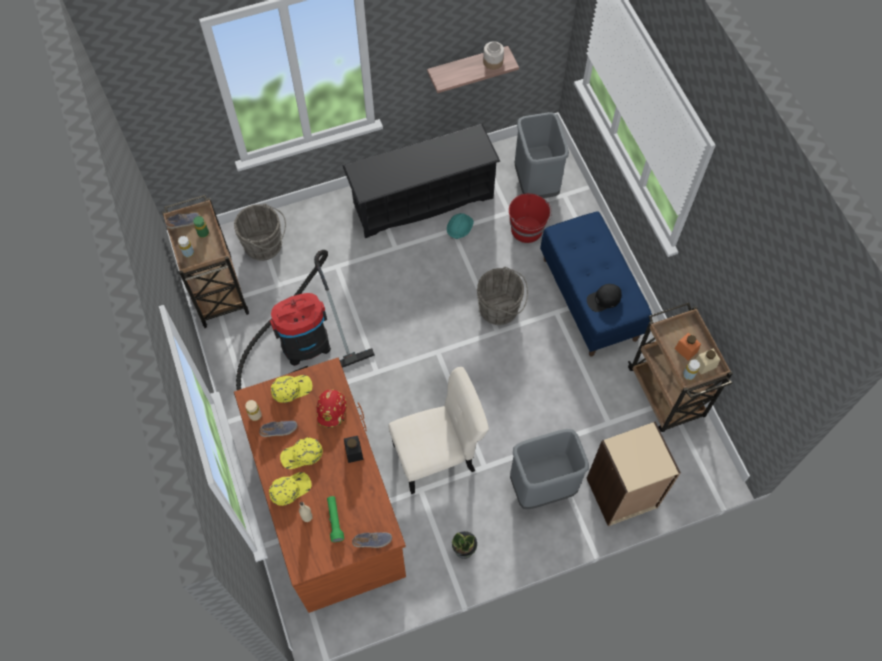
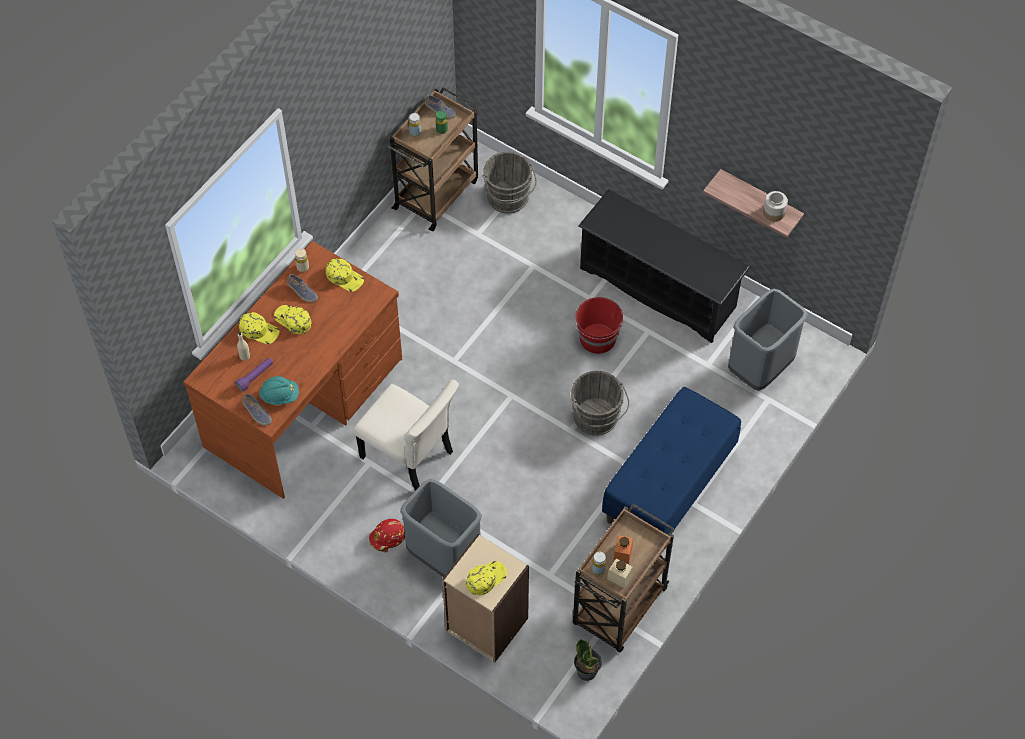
camera: 55 degrees right, 5 degrees down
(300, 347) = (431, 289): vacuum cleaner -> none
(332, 410) = (347, 316): red hard hat -> red hard hat (388, 538)
(334, 520) = (255, 376): green flashlight -> purple flashlight
(354, 452) = (322, 354): black jar -> none
(459, 229) = (653, 336): turquoise hard hat -> turquoise hard hat (280, 396)
(464, 549) = (339, 528): potted plant -> potted plant (587, 671)
(527, 230) = (701, 391): red bucket -> red bucket (597, 339)
(604, 299) = (646, 476): black cap -> none
(646, 459) = (486, 578): none -> yellow cap

